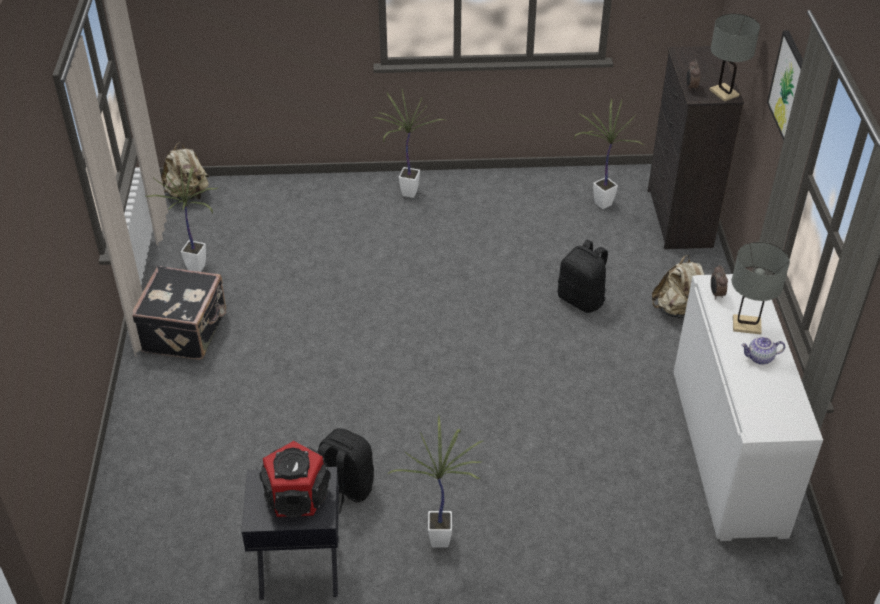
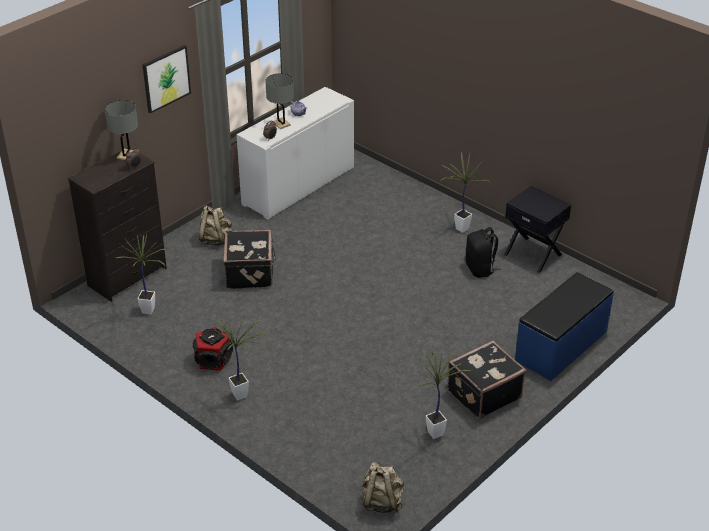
camera: 135 degrees left, 5 degrees down
(143, 444) = (562, 346): none -> blue bench
(297, 496) = (535, 202): speaker -> speaker (212, 360)
(582, 299) = (251, 273): black backpack -> black suitcase

